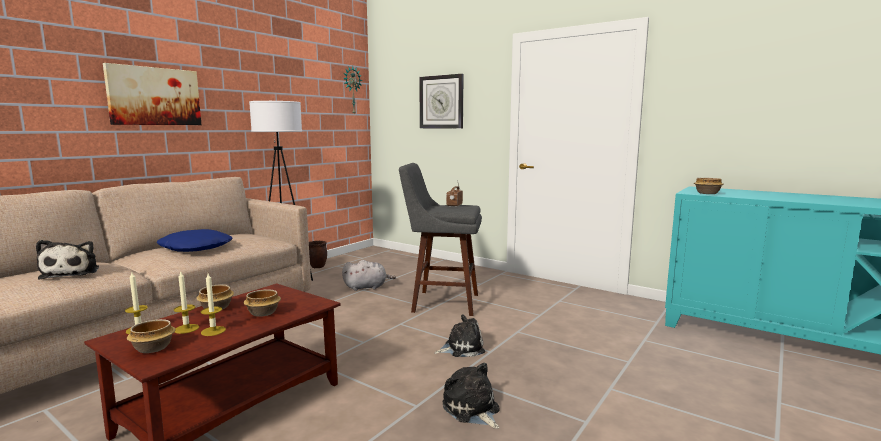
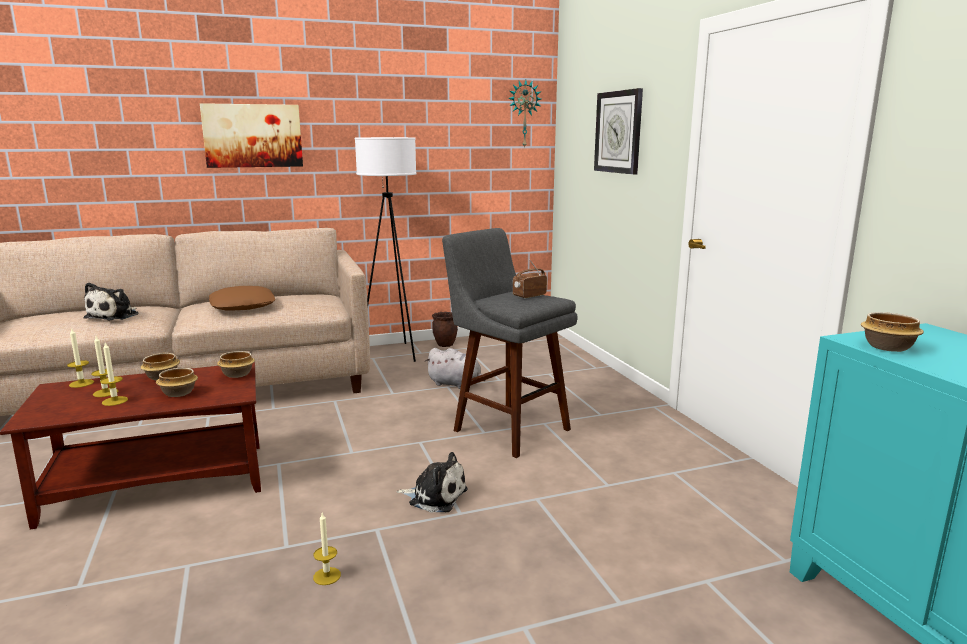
camera: 35 degrees right, 5 degrees up
(152, 348) = (53, 405): bowl -> bowl (236, 374)
(196, 248) = (243, 306): blue pillow -> brown pillow
(472, 409) = (327, 576): plush toy -> candle

